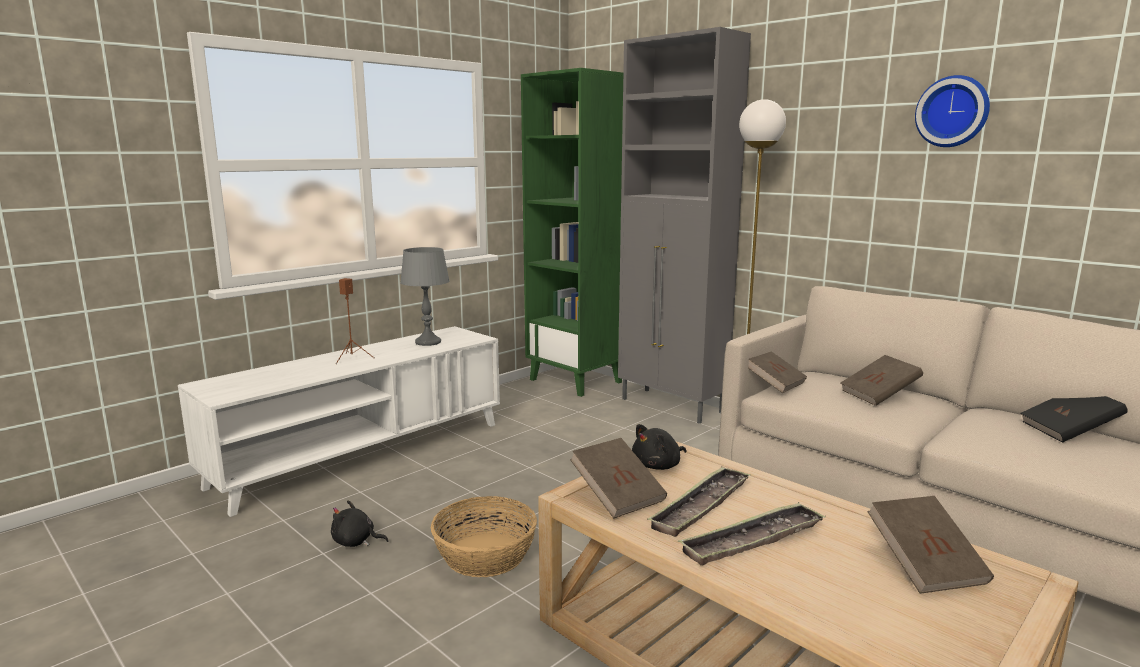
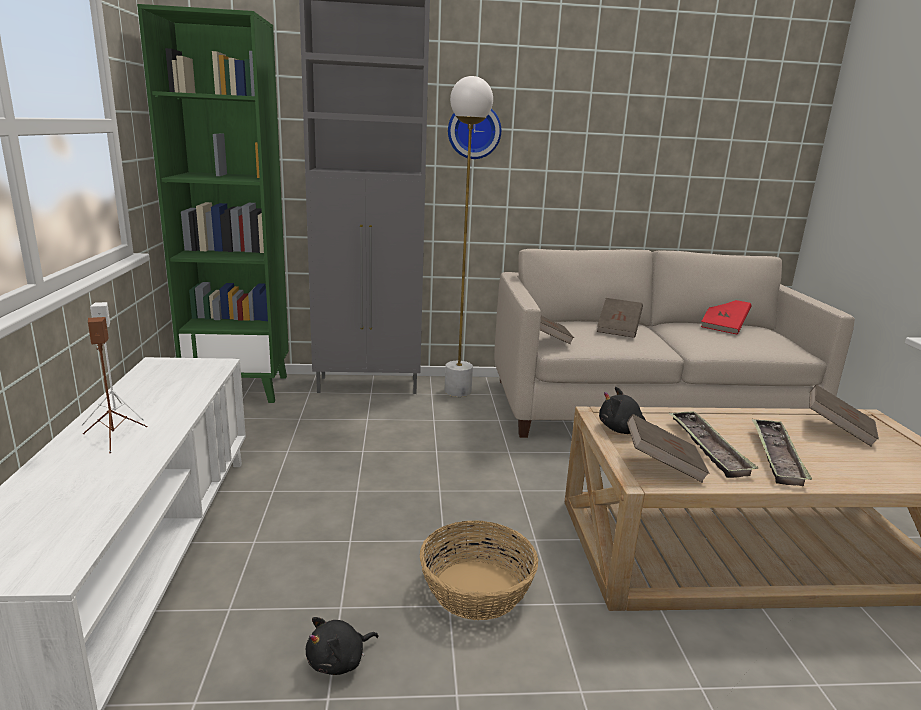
camera: 50 degrees left, 5 degrees up
(375, 350) = (116, 416): none -> white speaker
(428, 342) = (166, 385): grey table lamp -> none
(658, 466) = (623, 430): black plush toy -> black plush toy turned 105 degrees clockwise
(953, 112) = (607, 101): wall clock -> wall clock (474, 131)
(1069, 431) = (724, 326): black book -> red book

